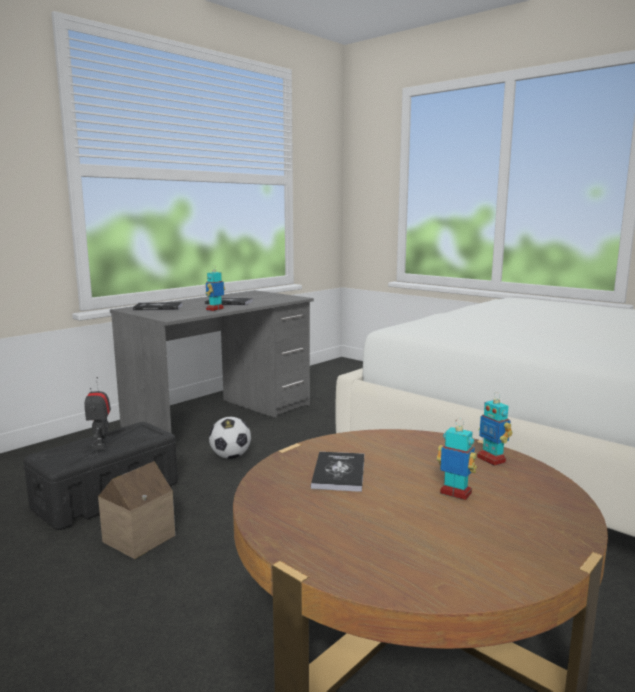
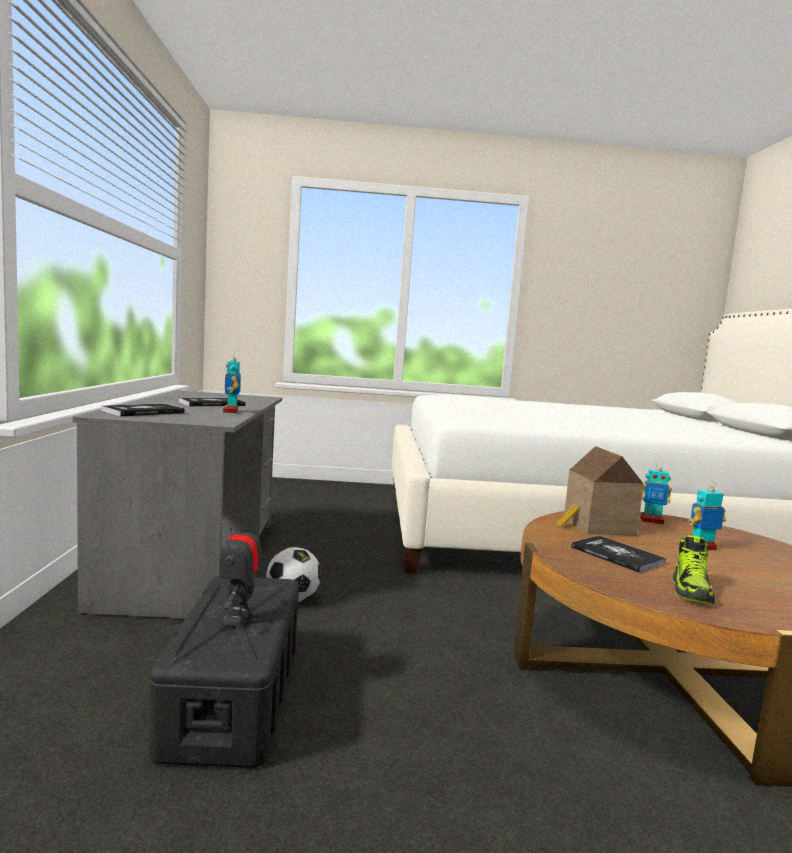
camera: 45 degrees left, 5 degrees down
(100, 445) = (238, 618): toy robot -> toy robot turned 60 degrees clockwise
(136, 538) = (374, 723): toy house -> toy house (595, 526)
(306, 514) = (691, 591): none -> shoe

